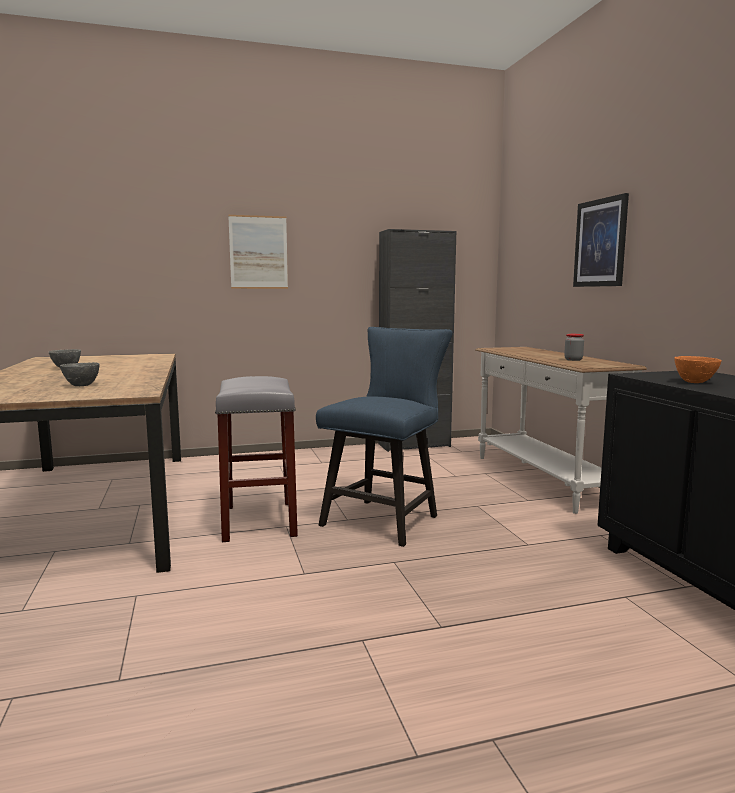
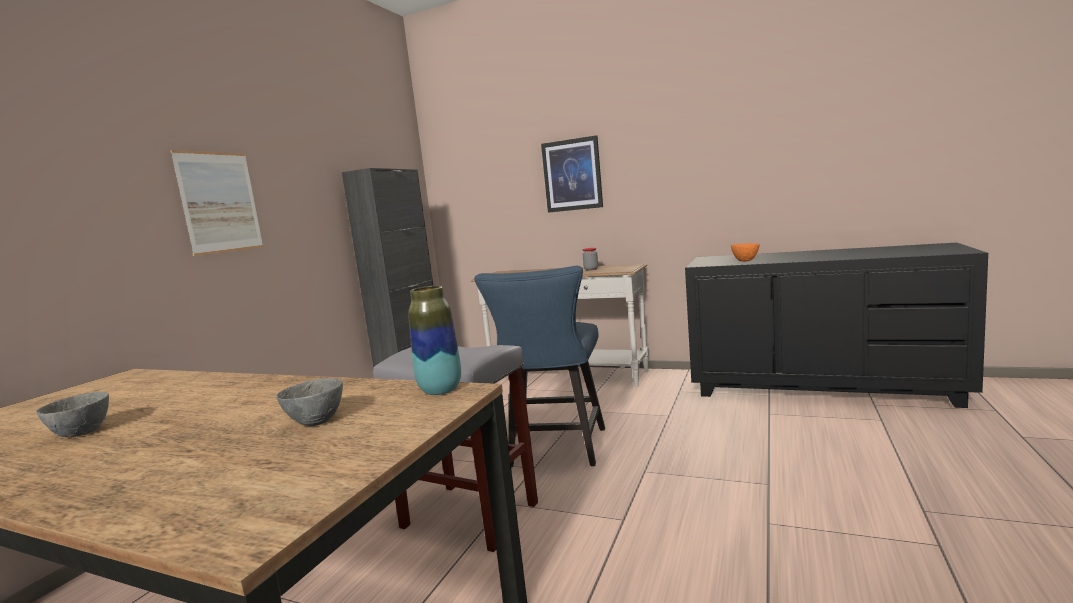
camera: 50 degrees left, 0 degrees up
(141, 390) = (440, 390): none -> vase
(385, 518) = (555, 451): blue chair -> blue chair turned 150 degrees counterclockwise

